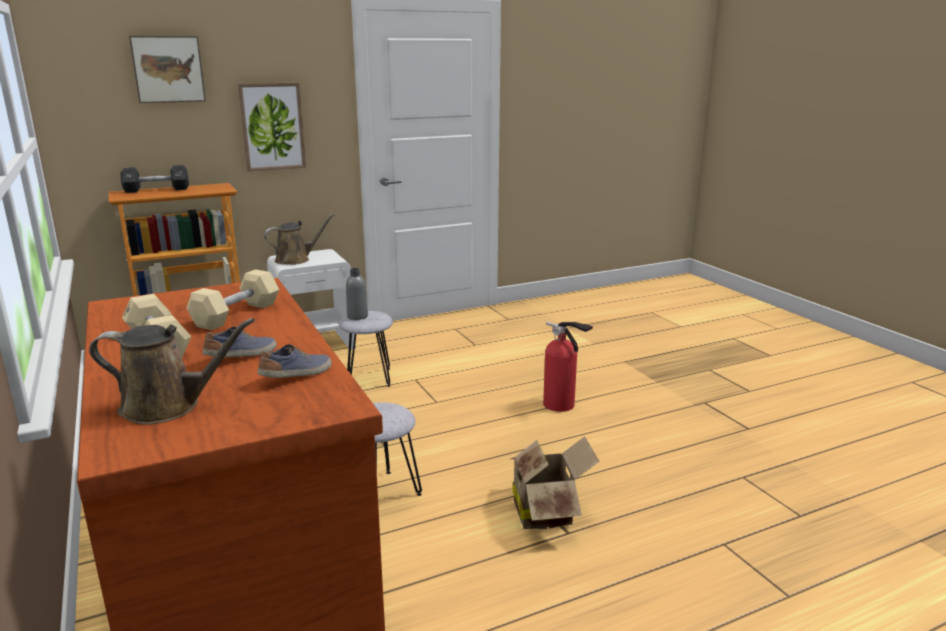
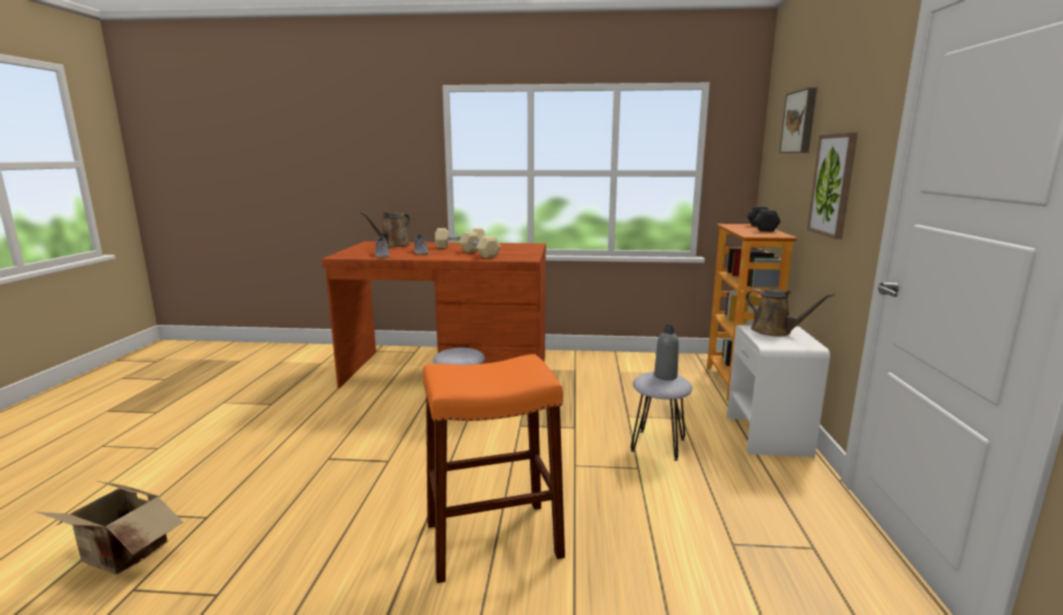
camera: 120 degrees right, 5 degrees down
(296, 259) = (775, 331): brown watering can -> brown watering can turned 45 degrees counterclockwise
(547, 512) = (357, 459): cardboard box -> cardboard box (121, 557)
(561, 405) = (492, 540): fire extinguisher -> orange stool

